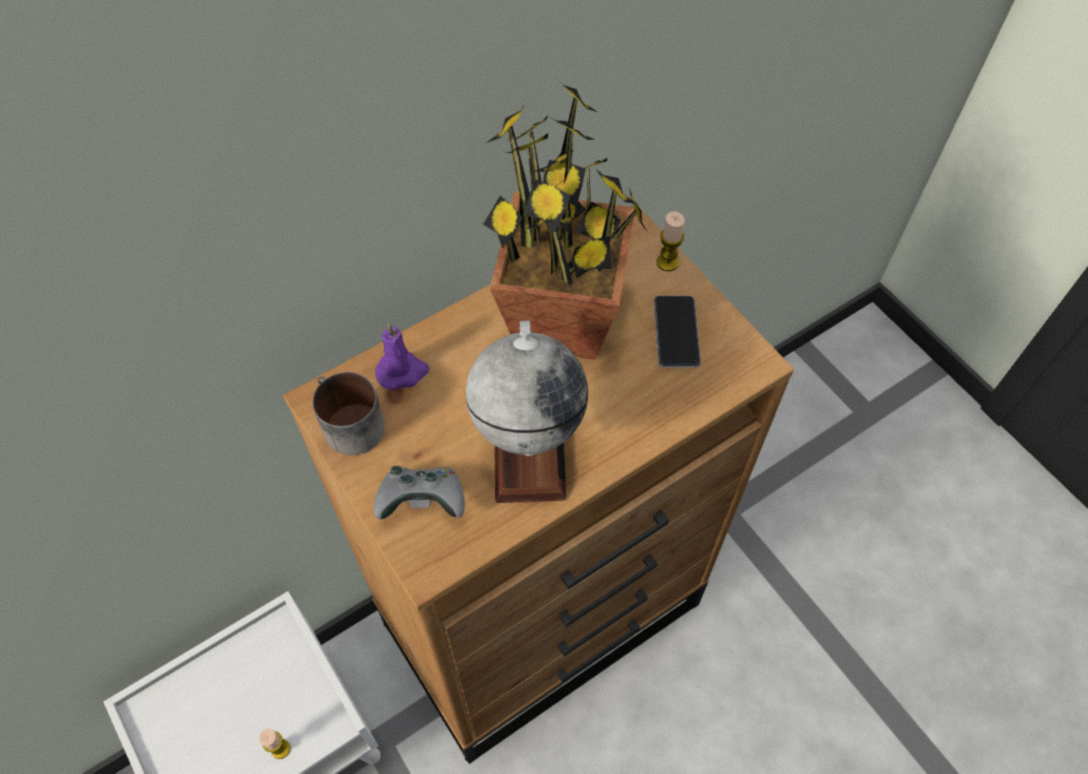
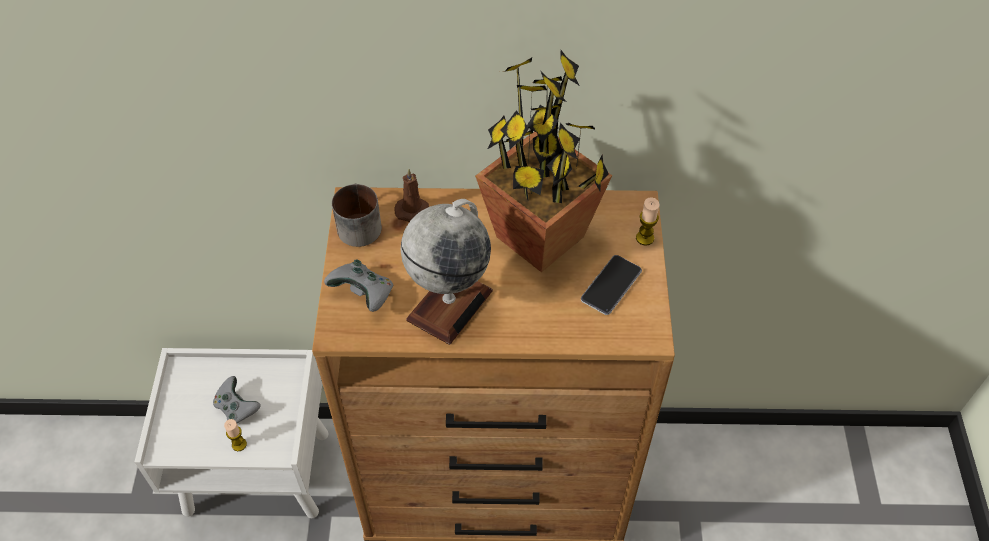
camera: 35 degrees right, 5 degrees down
(247, 710) = (237, 408): none -> grey game controller
(402, 372) = (414, 212): purple candle -> brown candle

